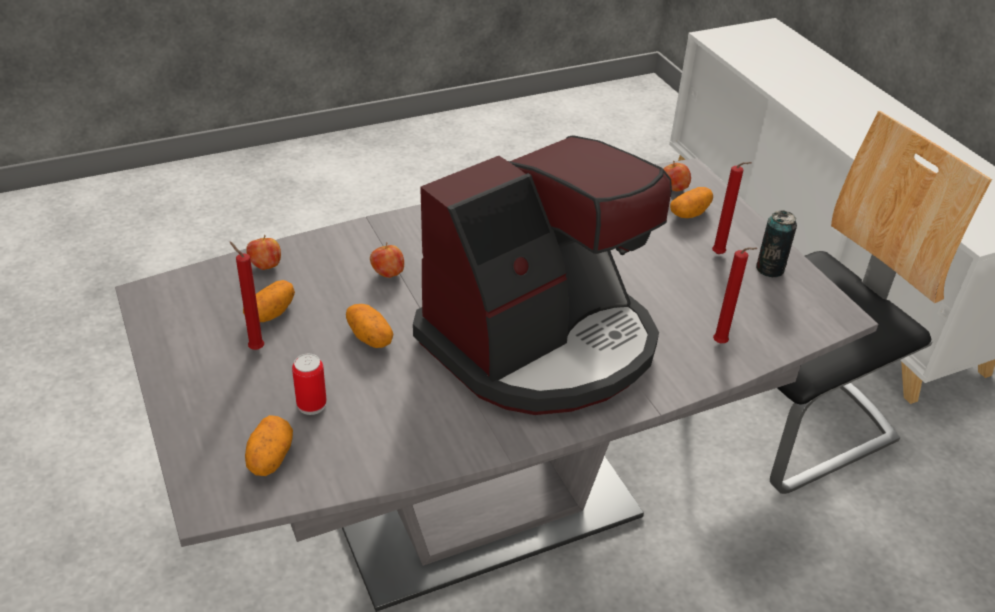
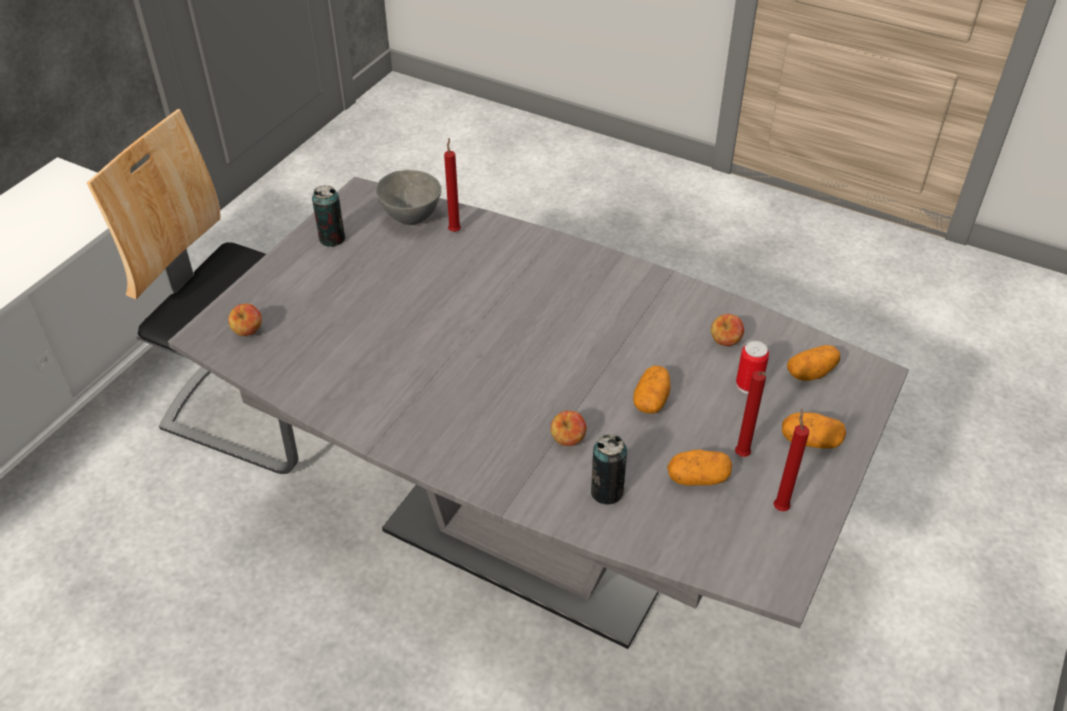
camera: 125 degrees left, 5 degrees up
(265, 266) = (651, 531): apple -> apple (725, 342)
(321, 266) = (607, 492): none -> can
(541, 343) = (551, 310): coffee machine -> none
(690, 213) = (284, 307): potato -> potato (810, 441)
(720, 255) = (337, 268): red candle -> red candle (780, 506)
(768, 326) = (410, 218): none -> grey bowl

